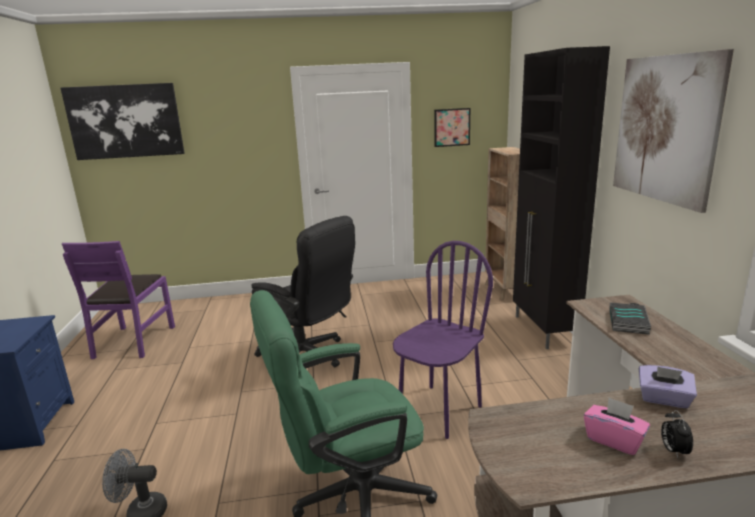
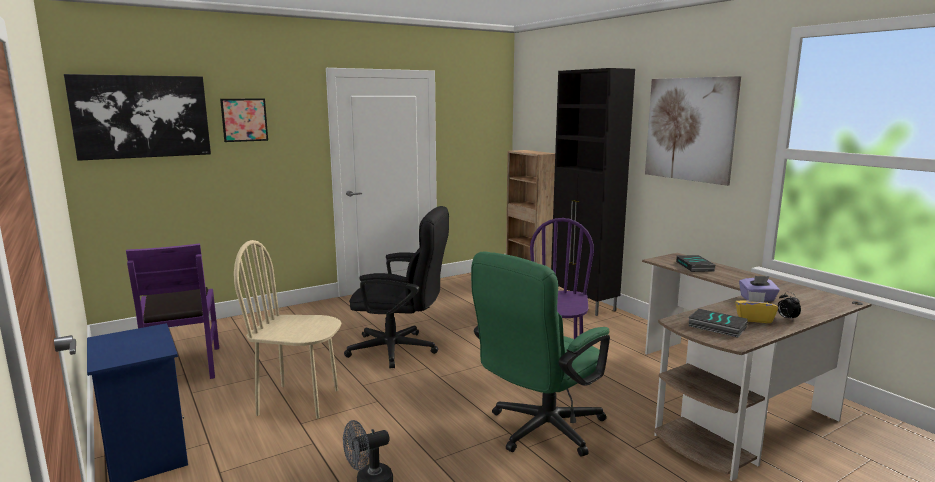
camera: 25 degrees left, 5 degrees down
(176, 398) = (299, 401): none -> beige chair
(452, 127) = (469, 132): picture -> picture (244, 120)
(536, 442) = (716, 327): none -> book
(614, 440) = (754, 319): pink tissue box -> yellow tissue box

